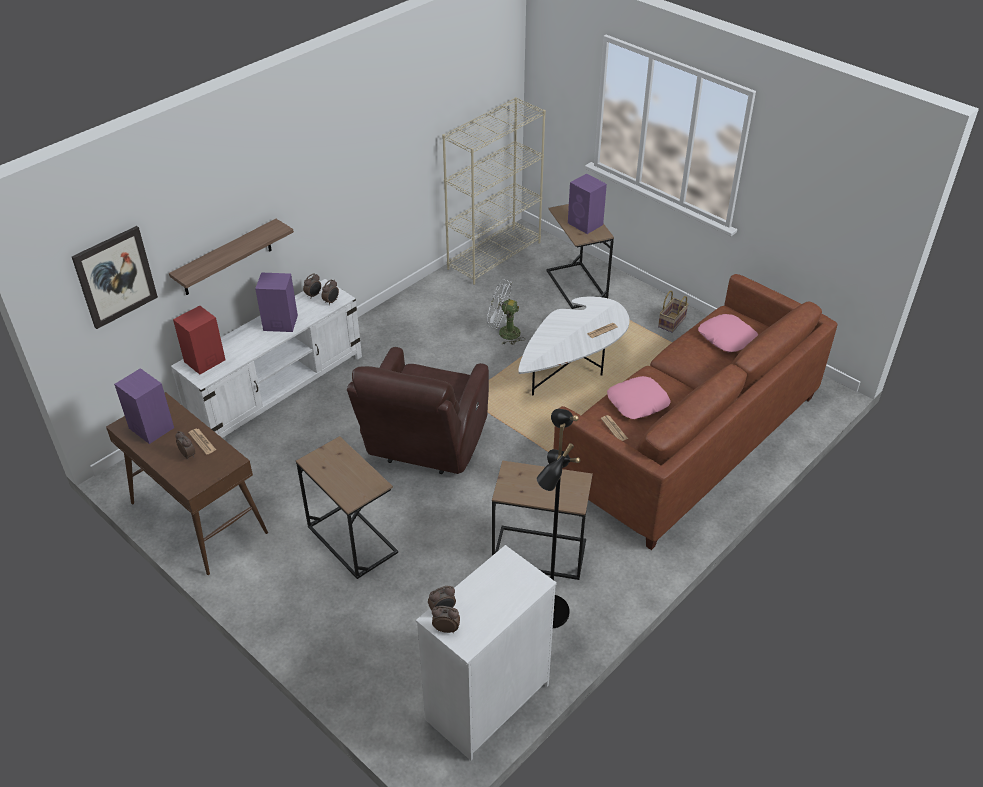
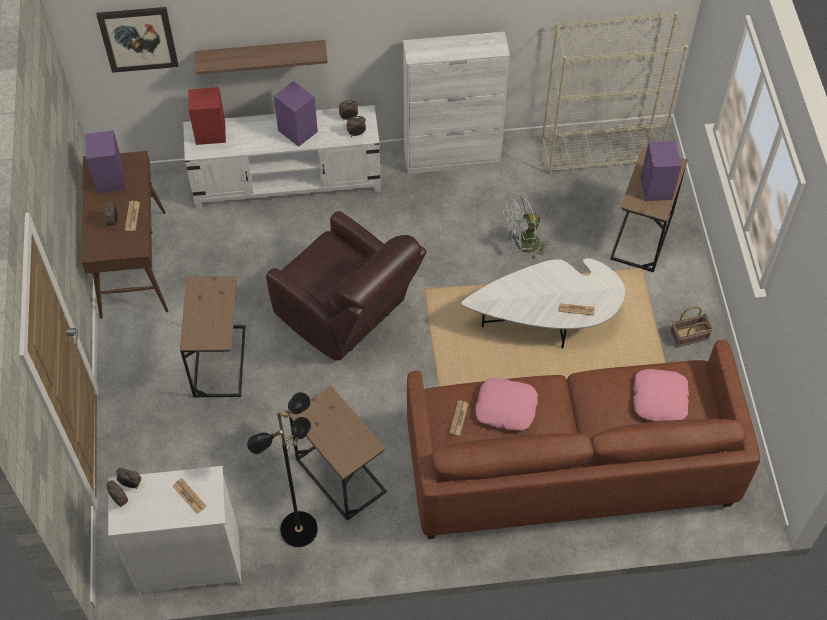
camera: 40 degrees right, 15 degrees up
(394, 309) = (452, 158): none -> white cabinet
(424, 446) = (347, 315): brown armchair -> brown armchair turned 105 degrees counterclockwise
(504, 333) = (522, 245): white fan -> white fan turned 75 degrees counterclockwise
(504, 584) = (189, 496): none -> newspaper

